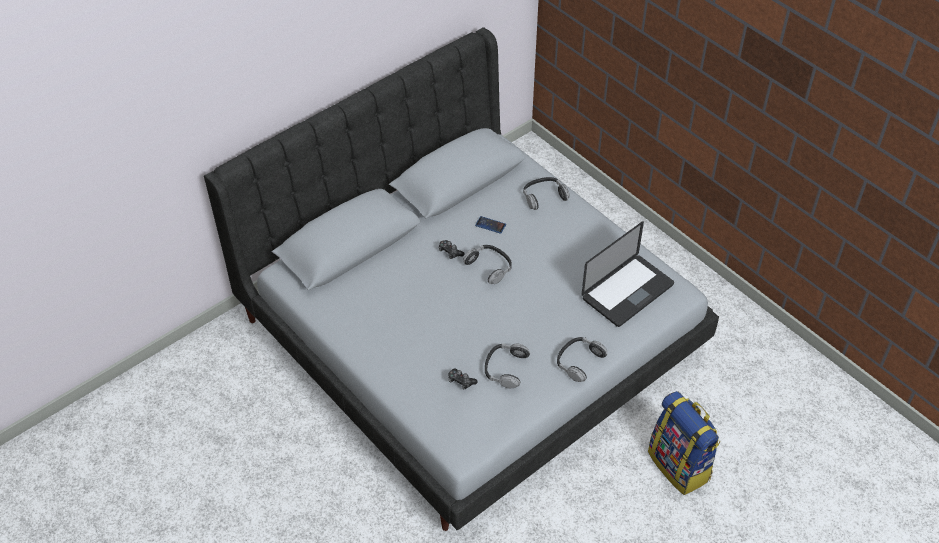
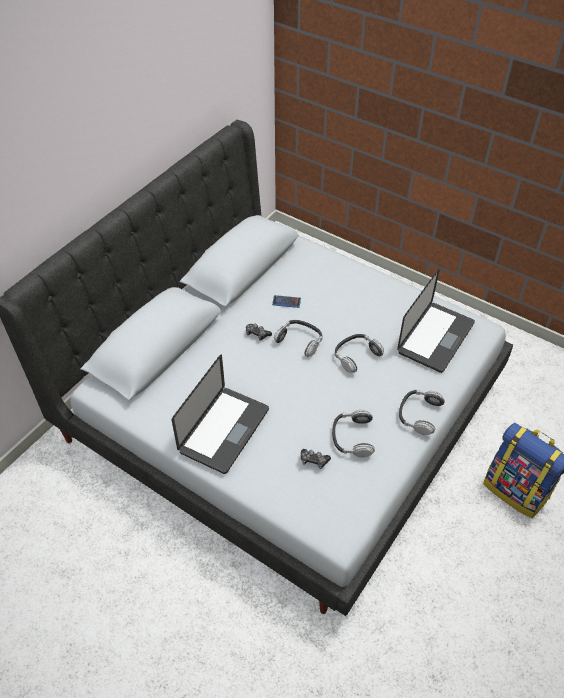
camera: 15 degrees left, 0 degrees up
(388, 336) = (224, 430): none -> laptop
(544, 196) = (326, 267): headphones -> headphones (356, 355)

